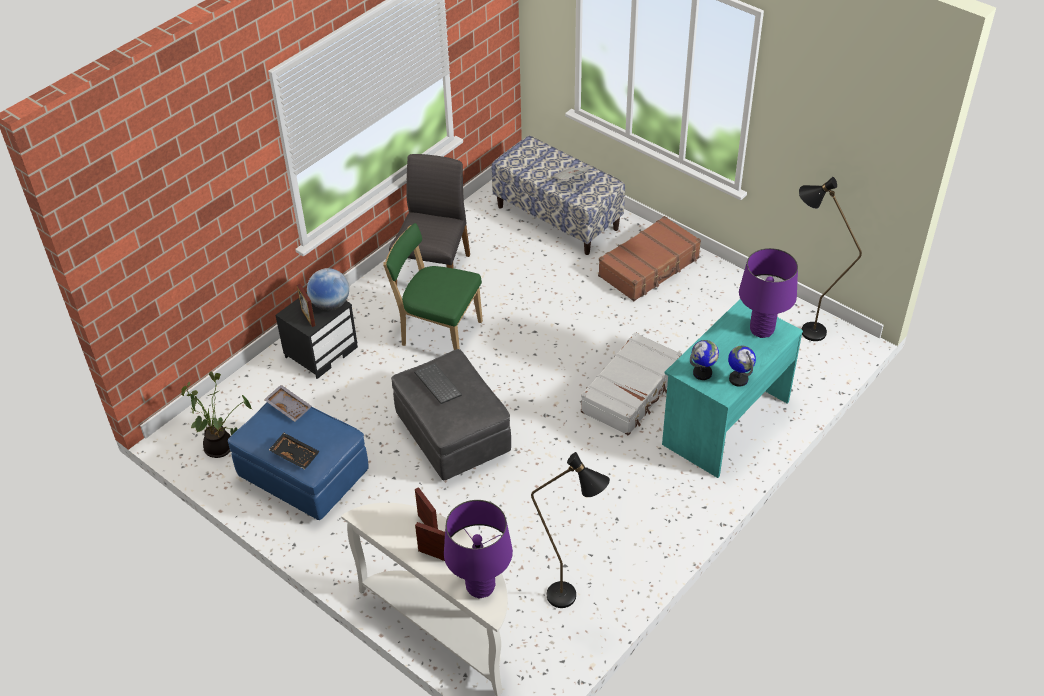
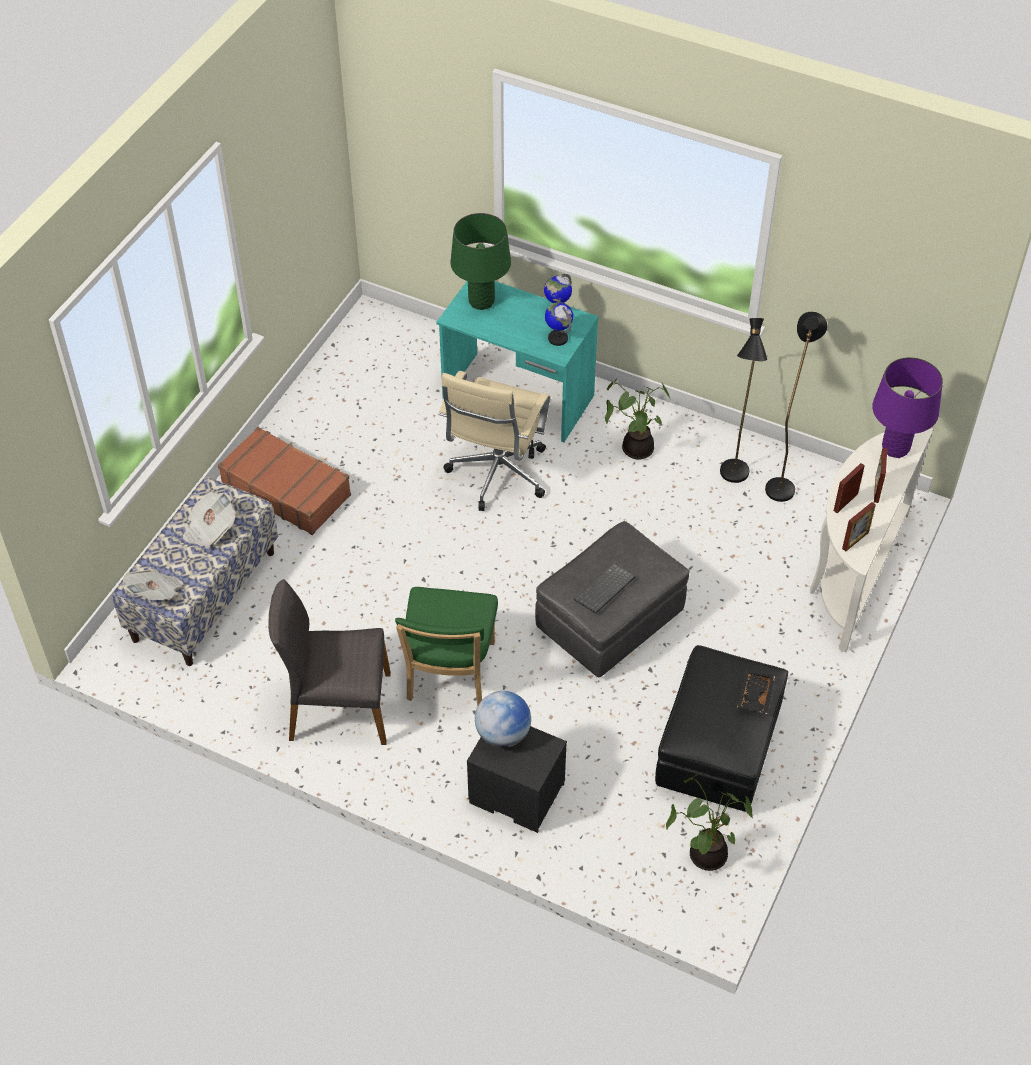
camera: 105 degrees left, 5 degrees up
(289, 406) = (687, 724): grey tray -> none
(303, 476) = (718, 750): blue ottoman -> black ottoman
(308, 317) = (534, 751): picture frame -> picture frame (855, 540)
(521, 153) = (156, 593): none -> newspaper
(632, 392) = (496, 476): white suitcase -> beige office chair
(643, 494) = (635, 448): none -> potted plant
(761, 330) = (481, 302): purple table lamp -> green table lamp
(804, 330) = (364, 349): black floor lamp -> black floor lamp (734, 480)

